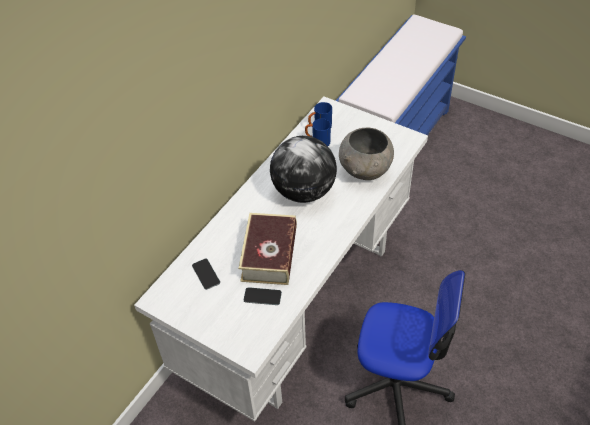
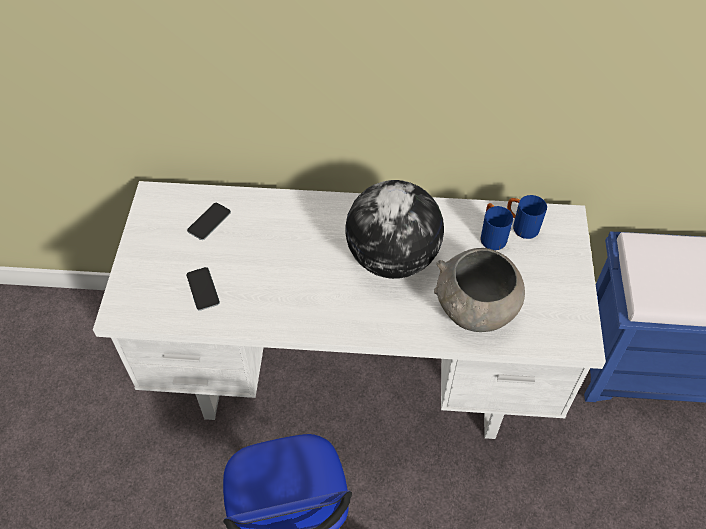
camera: 60 degrees right, 5 degrees up
(269, 254) = (269, 268): book -> none

